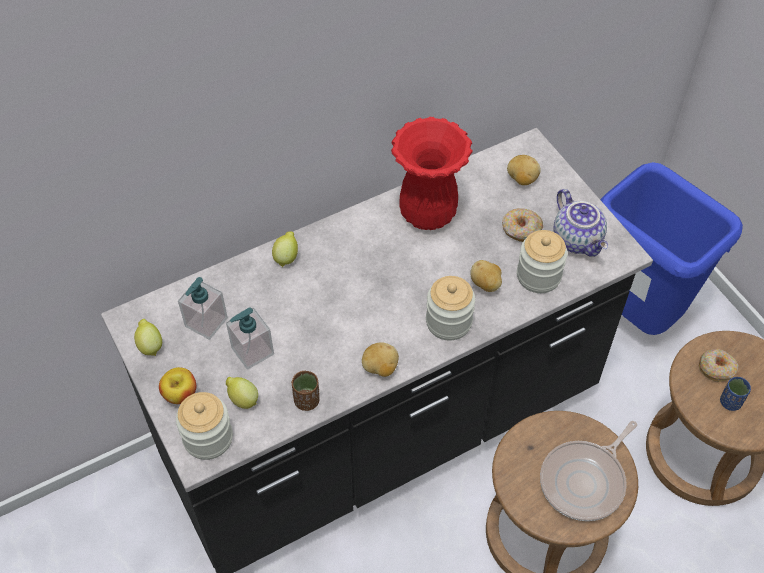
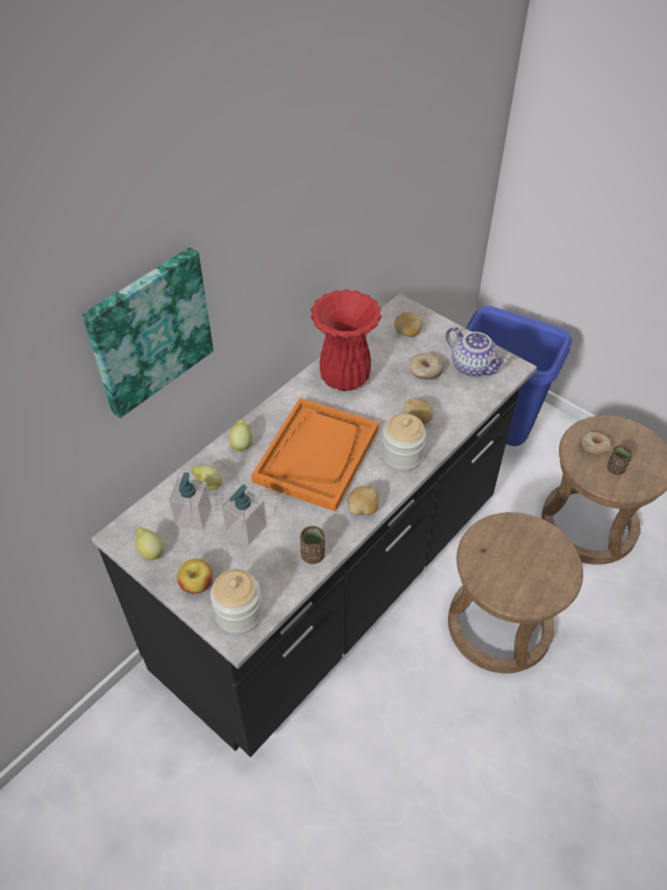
camera: 20 degrees left, 5 degrees down
(189, 125) = (149, 331): none -> picture
(242, 399) = (255, 571): lemon -> lemon (208, 485)
(359, 292) = (316, 455): none -> orange tray
(538, 276) = (456, 401): jar -> none
(585, 481) = (537, 562): frying pan -> none
(730, 402) = (615, 469): blue cup -> brown cup

